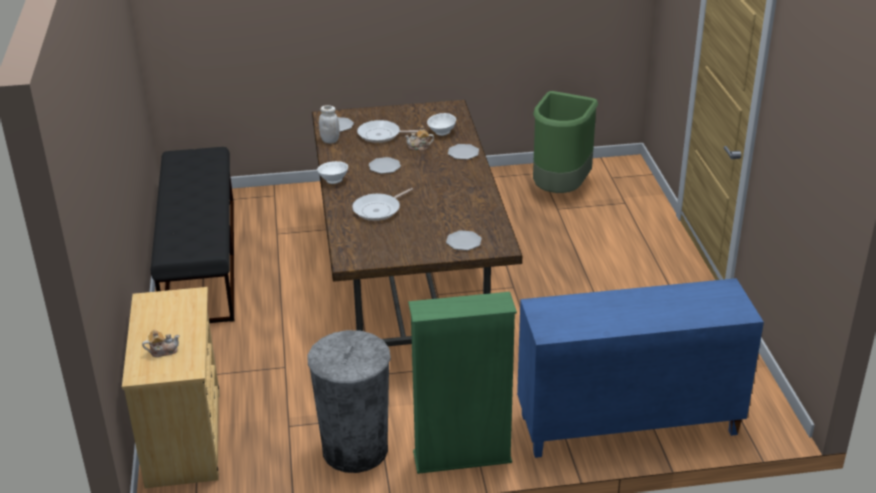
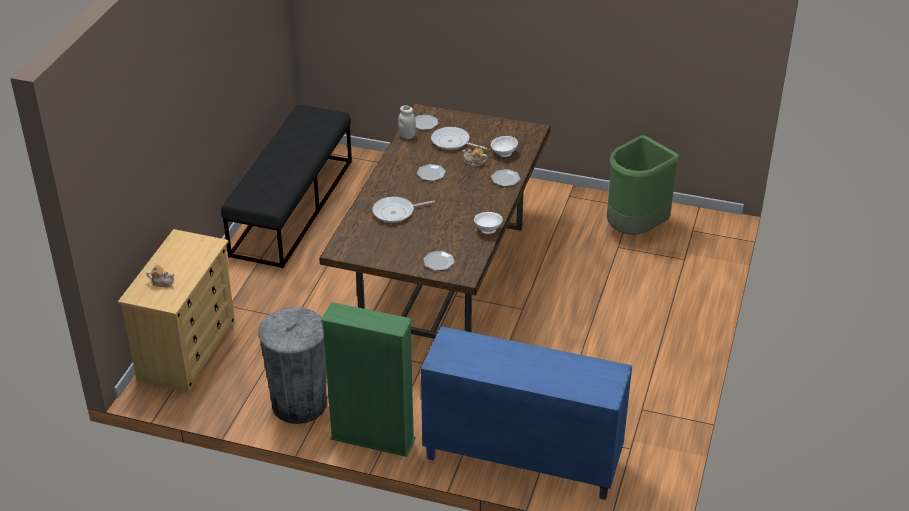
camera: 25 degrees right, 5 degrees up
(333, 180) = (382, 174): white bowl -> white bowl (488, 229)

